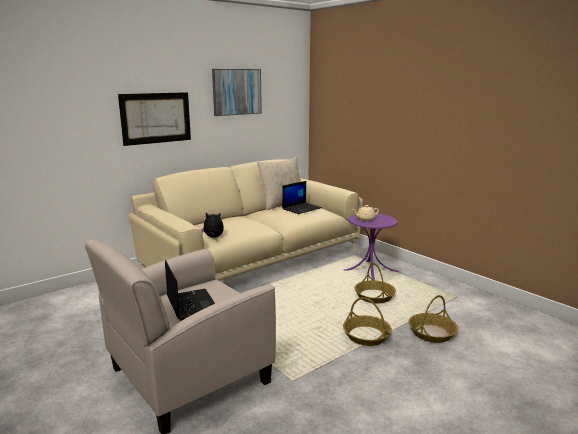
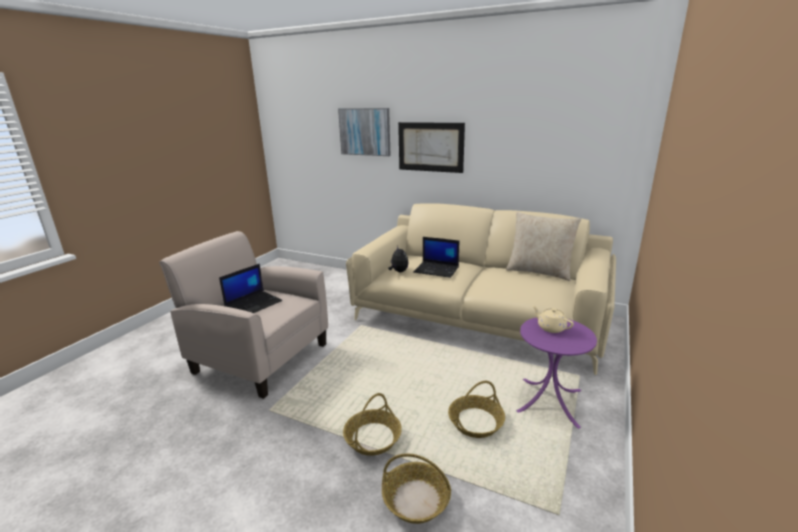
camera: 65 degrees right, 5 degrees up
(236, 92) = (528, 124): picture -> picture (365, 131)
(302, 208) = (536, 283): laptop -> laptop (437, 270)

